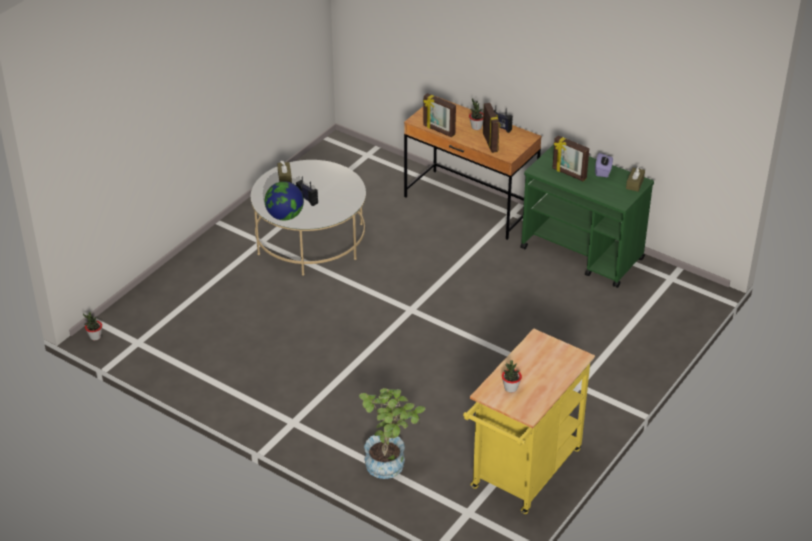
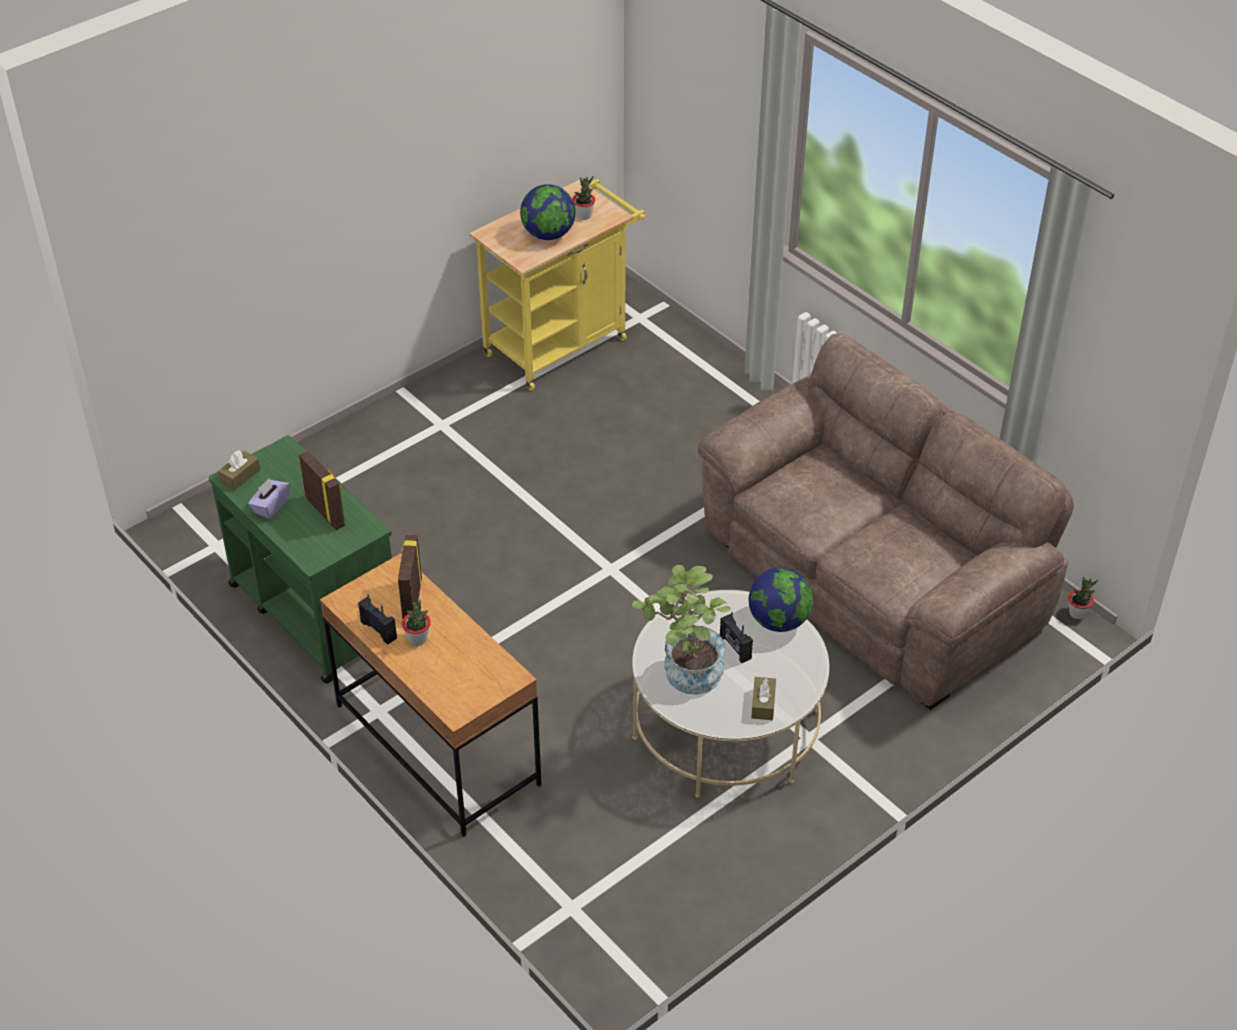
camera: 165 degrees left, 5 degrees up
(233, 335) = (874, 577): none -> brown sofa
(390, 462) = (707, 380): potted plant -> potted plant (684, 675)
(438, 130) = (485, 644): picture frame -> none
(530, 365) = (548, 234): none -> globe

